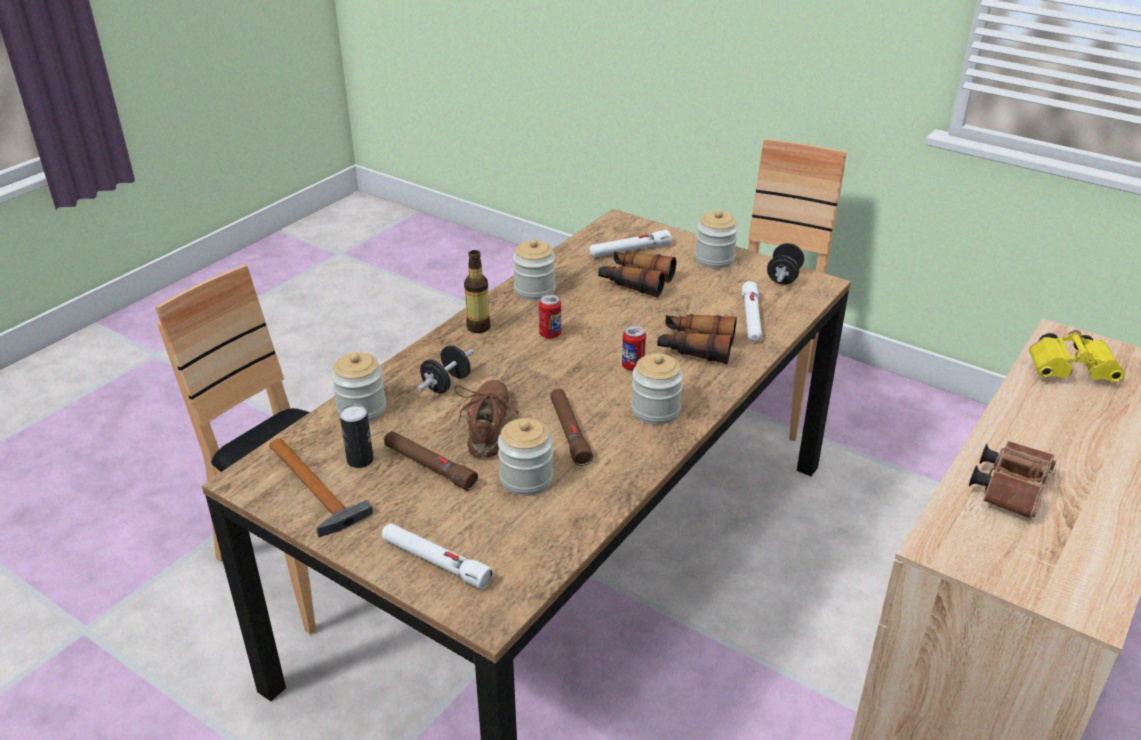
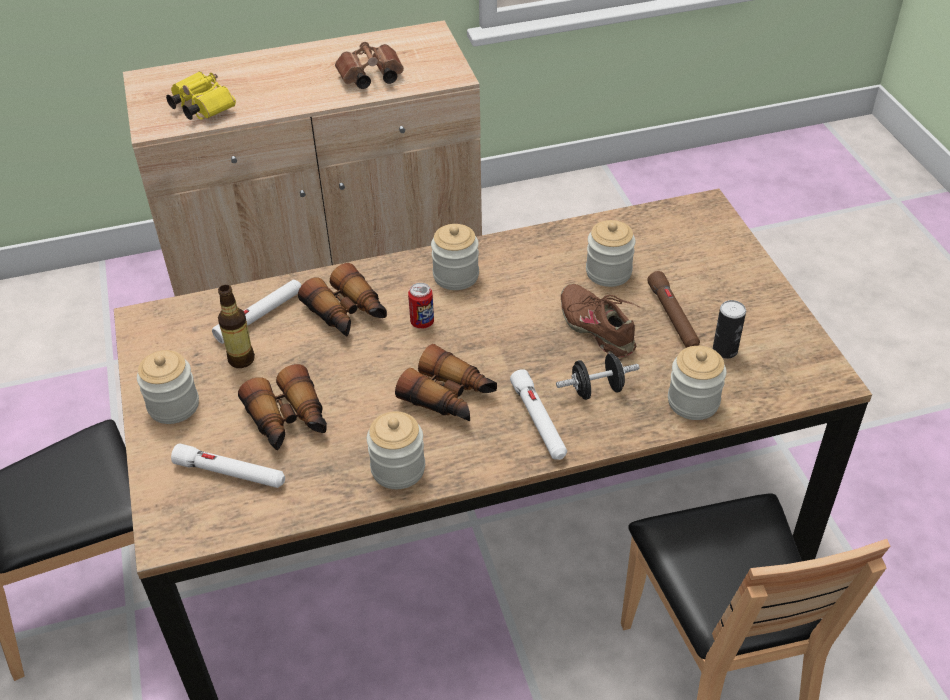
camera: 140 degrees left, 10 degrees up
(314, 490) = (777, 341): hammer -> none
(435, 562) = (718, 249): white flashlight -> white flashlight (538, 421)
(478, 327) = (506, 446): bottle -> bottle (241, 359)
(489, 427) = (597, 327): brown shoe -> brown shoe turned 105 degrees clockwise
(550, 334) = (449, 397): can -> binoculars
(569, 432) = (540, 292): brown flashlight -> none
(783, 277) = (157, 344): black dumbbell -> none

